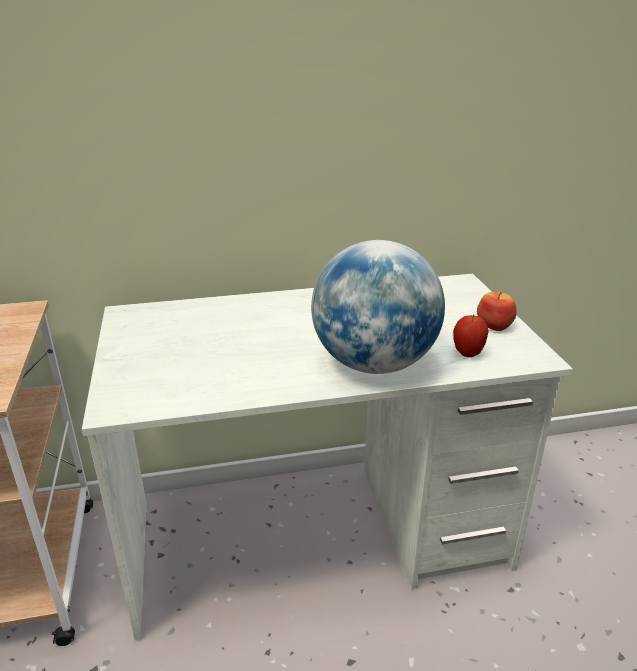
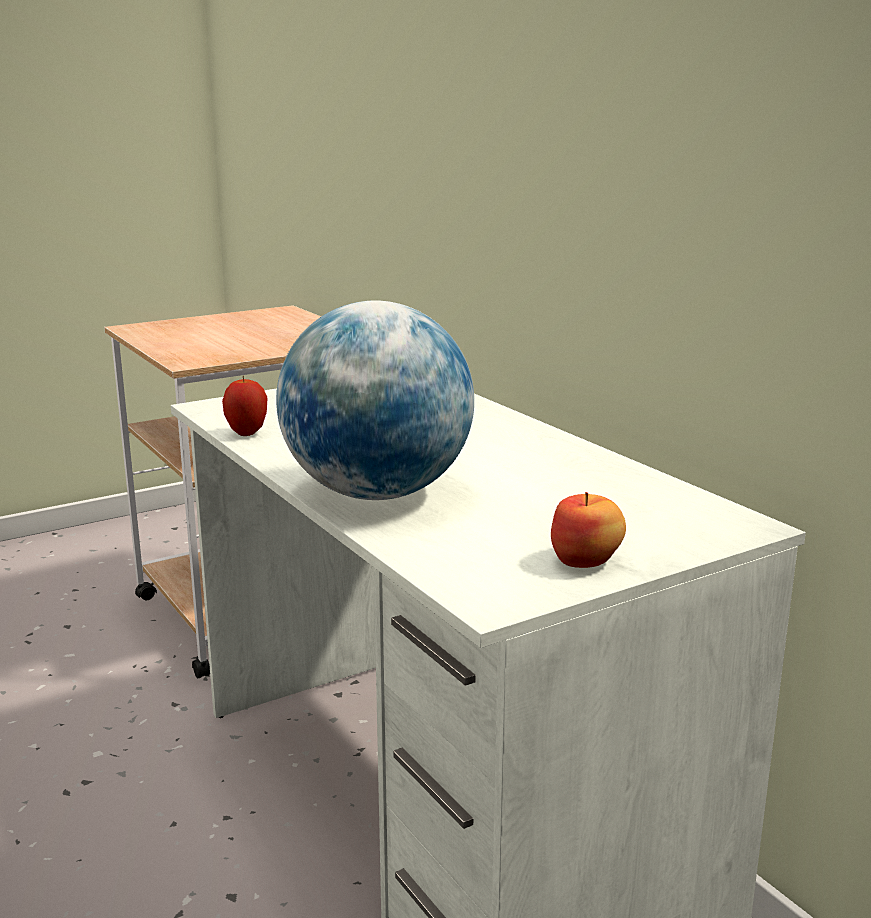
camera: 70 degrees right, 10 degrees down
(467, 354) = (457, 547): apple -> apple (247, 433)

